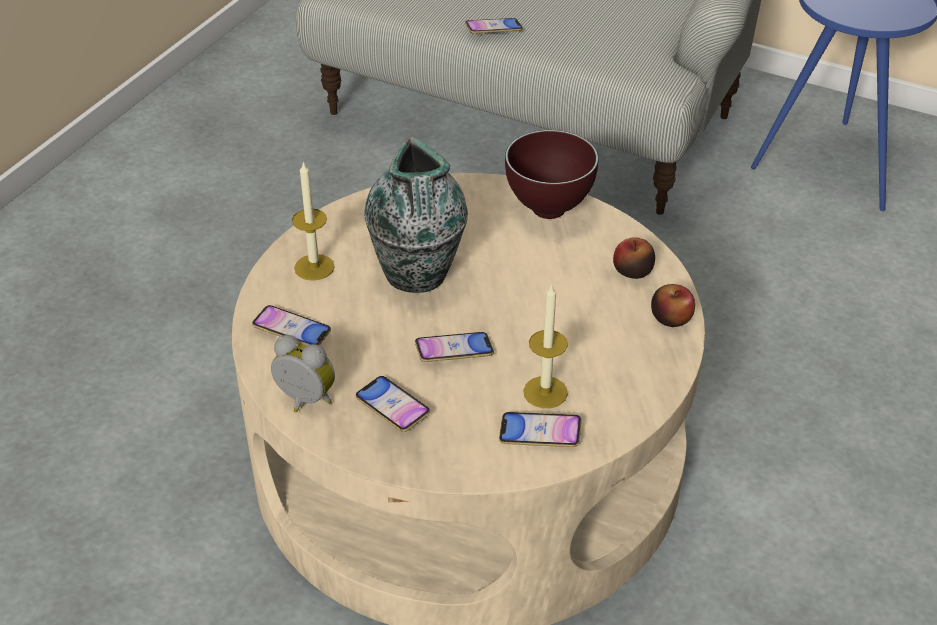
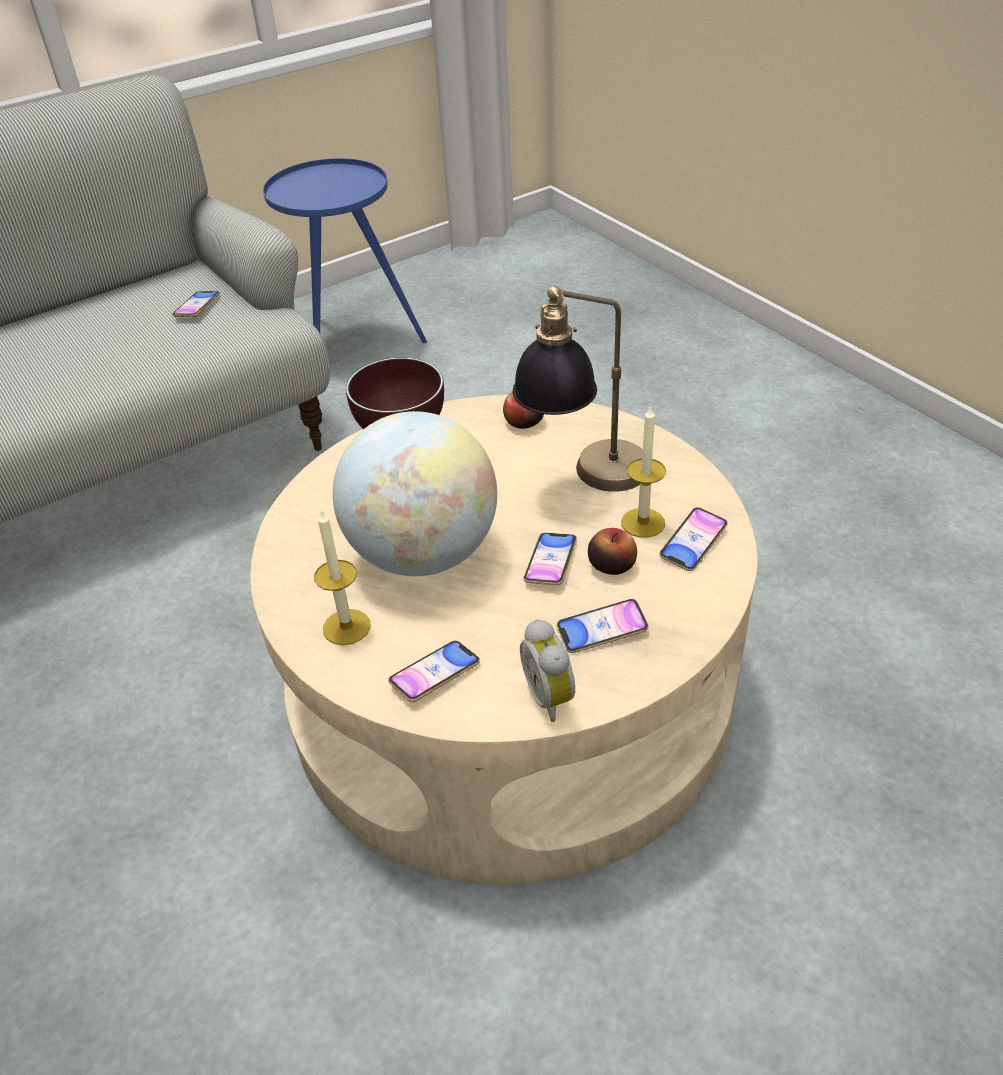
camera: 60 degrees left, 0 degrees up
(304, 401) = (552, 697): alarm clock -> alarm clock turned 75 degrees counterclockwise
(417, 275) = (423, 554): vase -> globe
(493, 29) = (90, 387): phone -> phone (197, 308)
(581, 335) = (584, 478): none -> table lamp
(671, 318) = (597, 422): apple -> apple (611, 565)

